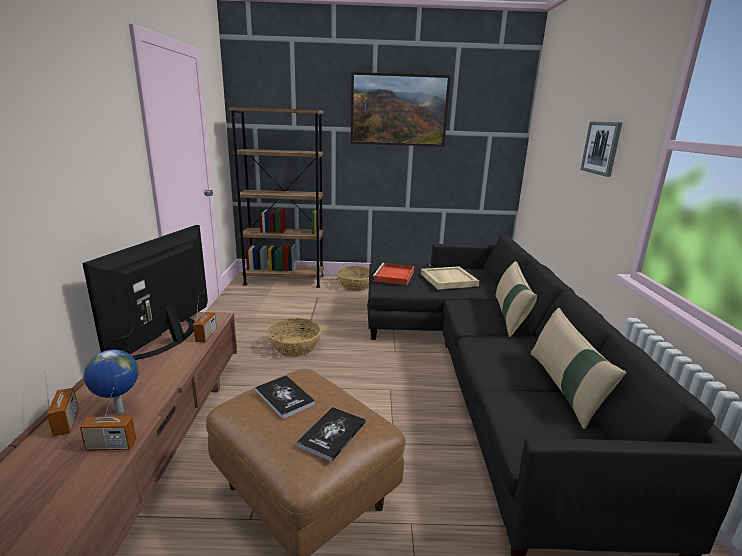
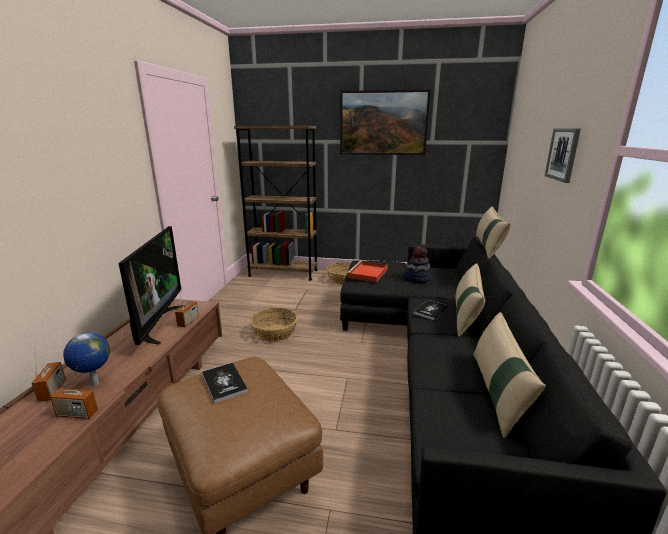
camera: 10 degrees right, 0 degrees up
(169, 340) = (158, 324): television -> television turned 150 degrees clockwise
(332, 434) = (251, 421): book -> book (430, 310)
(448, 280) = (417, 278): beige tray -> hat
(520, 245) = (488, 248): none -> beige pillow

